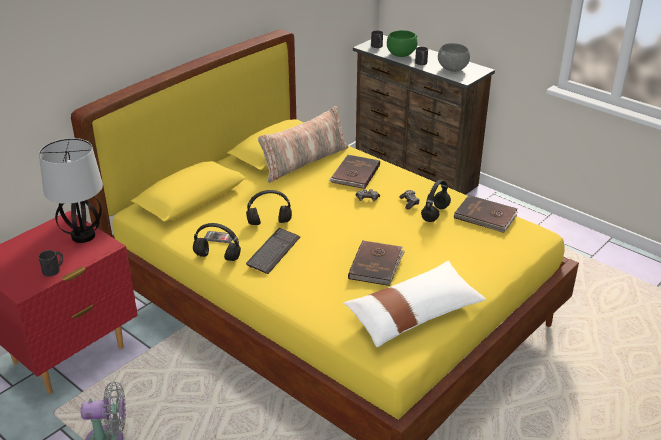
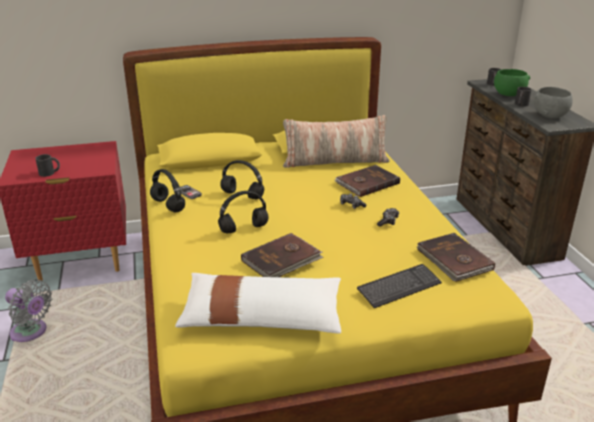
camera: 35 degrees right, 5 degrees down
(82, 236) = (98, 158): table lamp -> none
(273, 252) = (213, 217): keyboard -> keyboard (399, 287)
(435, 214) = (401, 239): black headphones -> black headphones (243, 229)

